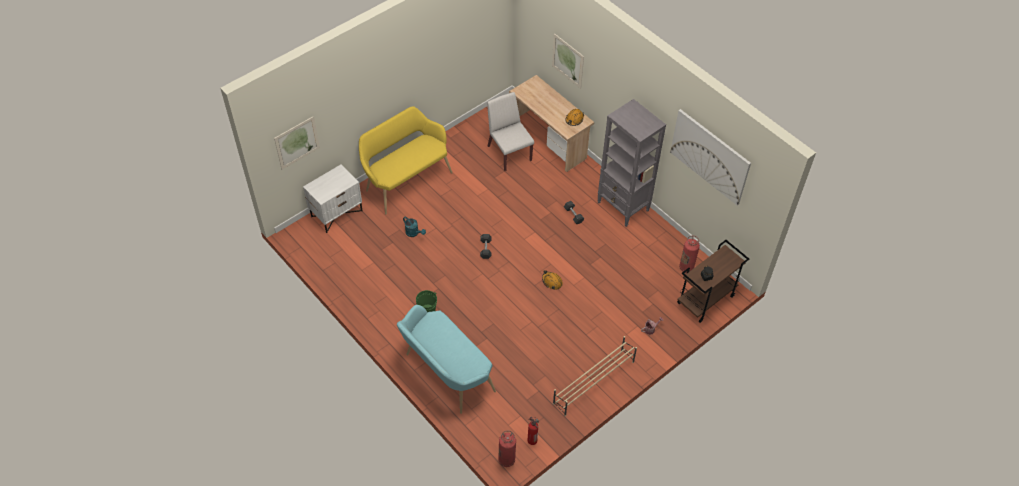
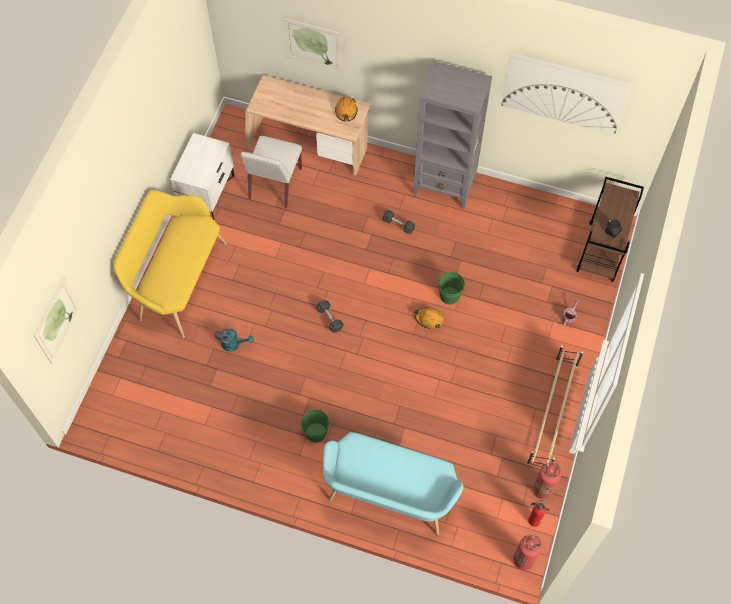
camera: 30 degrees left, 10 degrees up
(336, 213) = (123, 368): white nightstand -> white nightstand (207, 192)
(509, 153) = (275, 184): white chair -> white chair turned 105 degrees counterclockwise
(576, 274) = (449, 295): none -> green bucket
(686, 267) = (557, 224): fire extinguisher -> fire extinguisher (543, 490)

